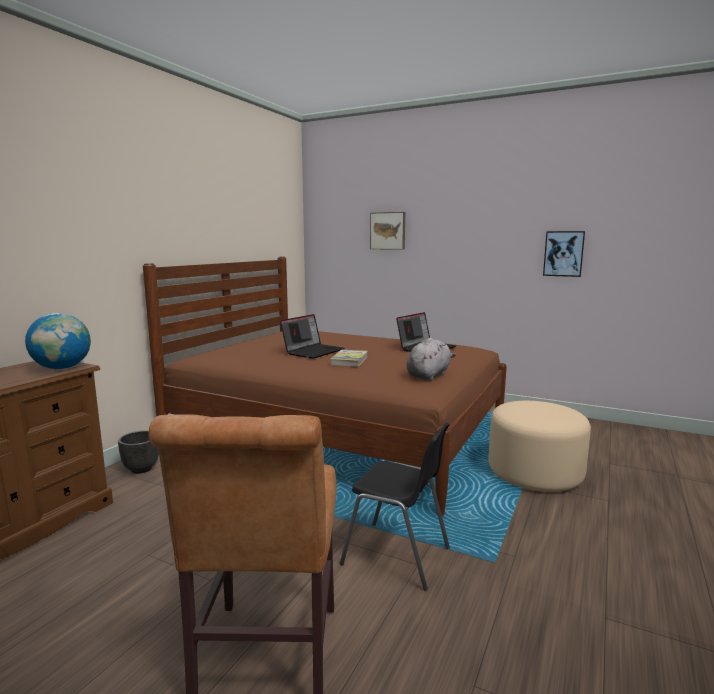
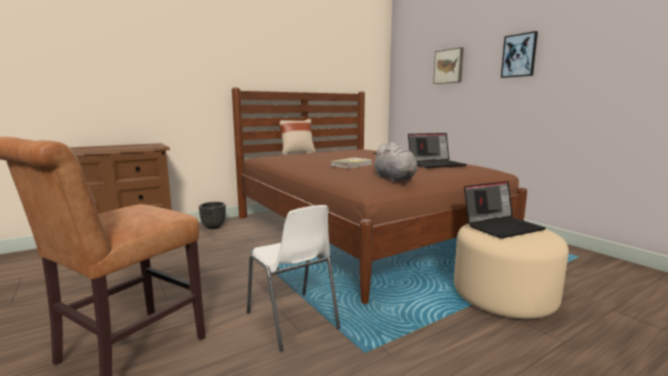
camera: 30 degrees right, 0 degrees up
(62, 368) = (149, 146): globe -> none
(223, 344) = (296, 152): none -> beige pillow
(313, 351) = (339, 159): laptop -> laptop (502, 226)
(397, 556) = (293, 320): black chair -> white chair
(429, 375) = (395, 179): grey plush toy -> grey plush toy turned 90 degrees clockwise
(563, 253) = (619, 74): picture -> picture (519, 55)

